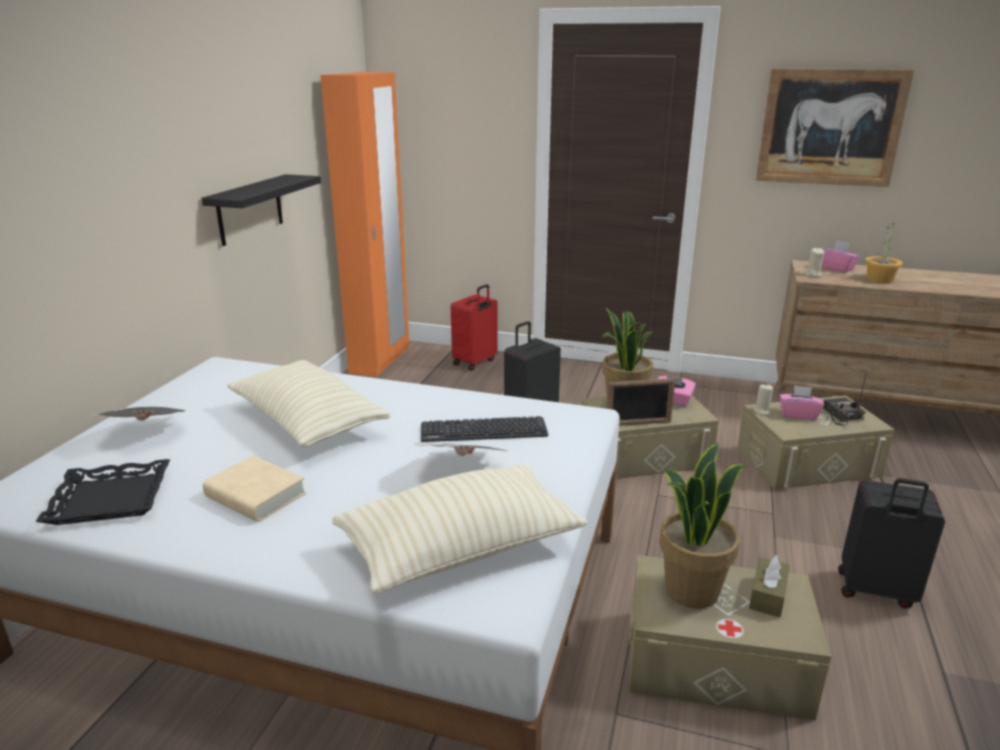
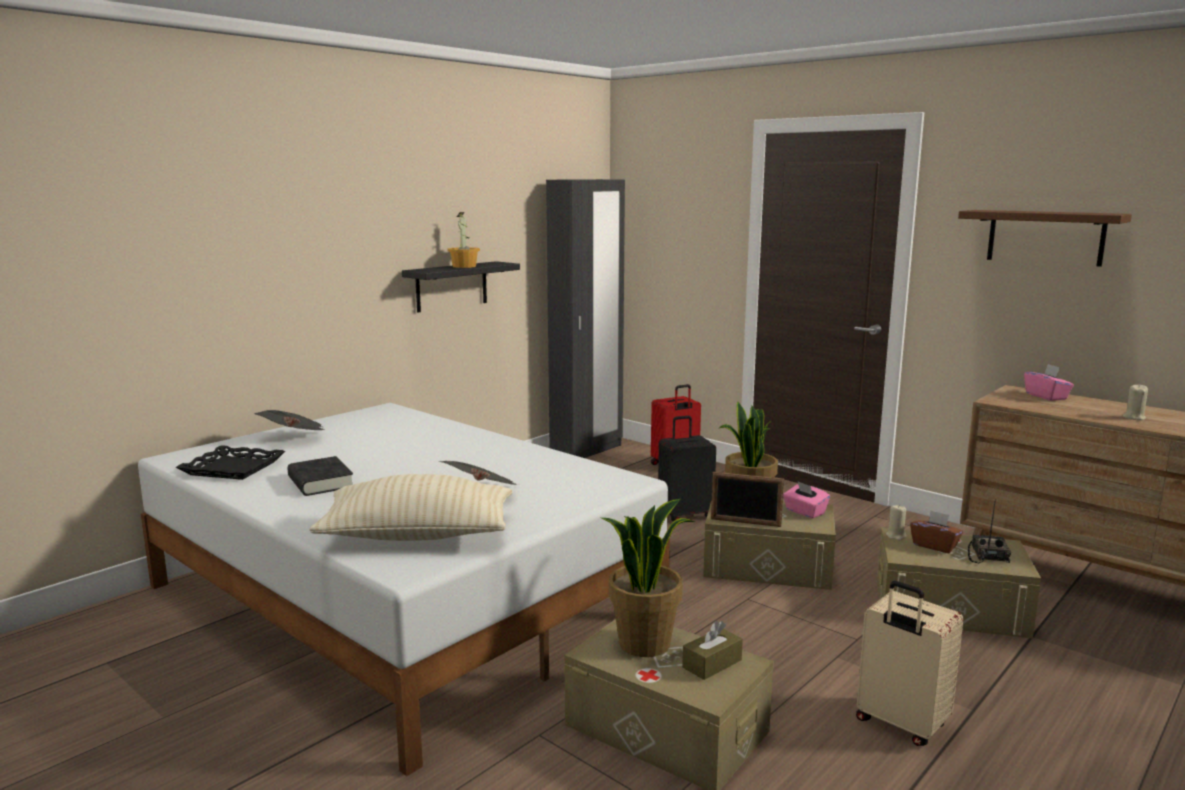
camera: 25 degrees right, 10 degrees down
(255, 495) = (320, 482): beige book -> black book
(307, 422) = (406, 449): beige pillow -> none
(380, 360) = (587, 451): orange wardrobe -> black wardrobe
(483, 431) = (530, 475): keyboard -> none
(798, 415) = (934, 546): pink tissue box -> brown tissue box
(812, 274) = (1004, 398): beige candle -> beige candle (1133, 417)
(830, 127) = (1045, 237): picture -> brown shelf
(875, 591) = (900, 724): black suitcase -> beige suitcase
(880, 279) = (1085, 410): potted plant -> potted plant (464, 266)

